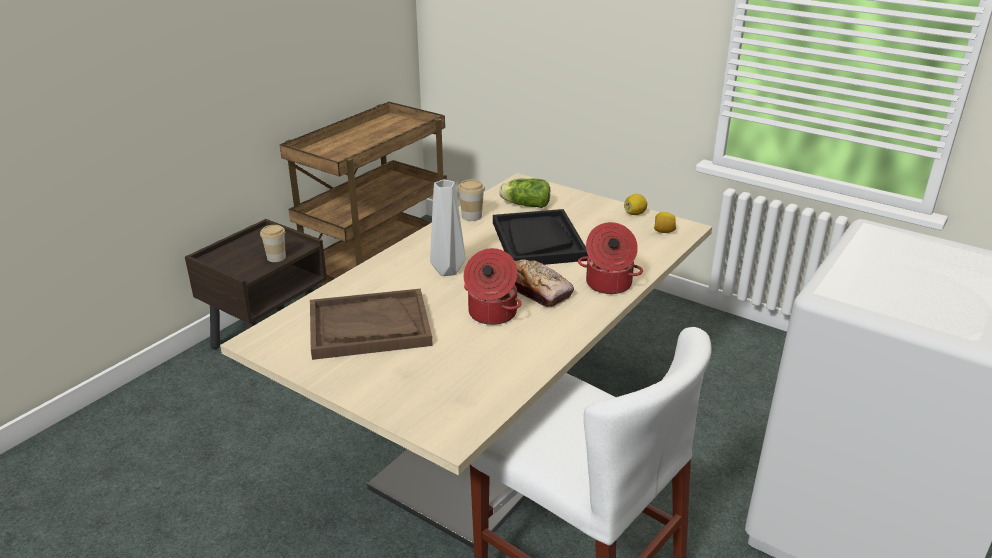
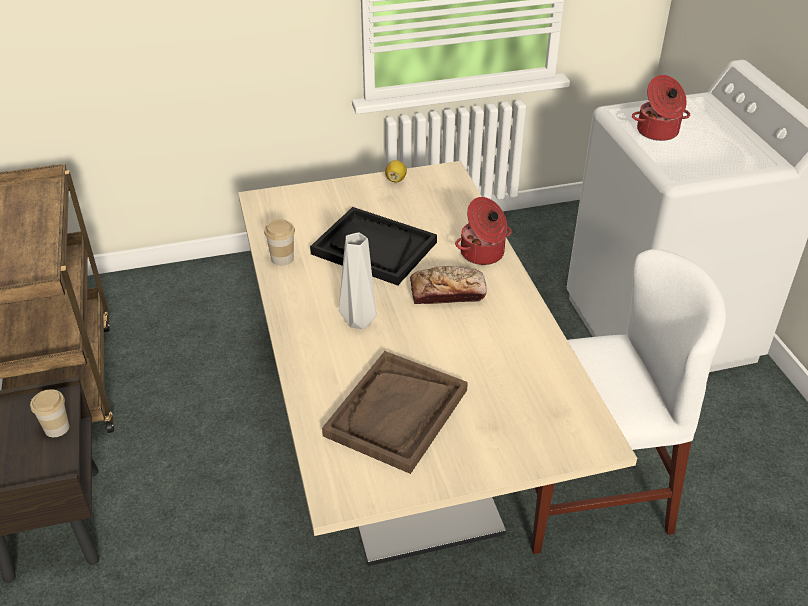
camera: 50 degrees left, 10 degrees up
(491, 313) = (455, 334): cooking pot -> cooking pot (657, 132)
(524, 205) = (303, 221): lettuce -> none
(663, 232) = (440, 184): lemon -> none

